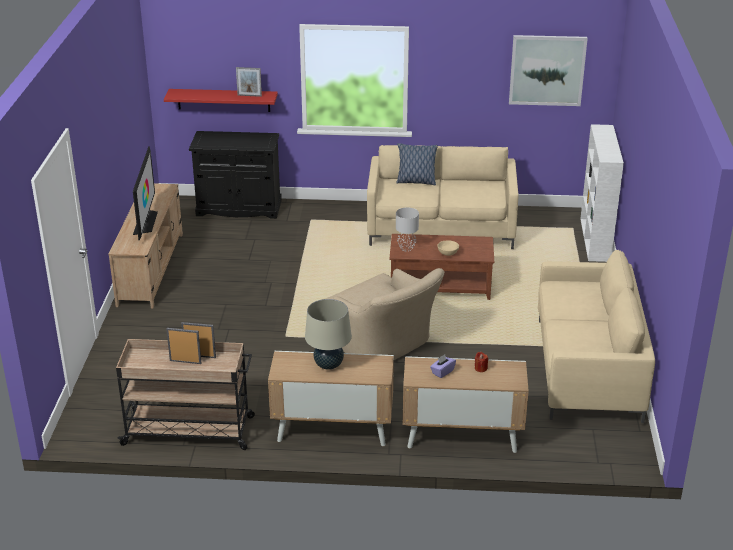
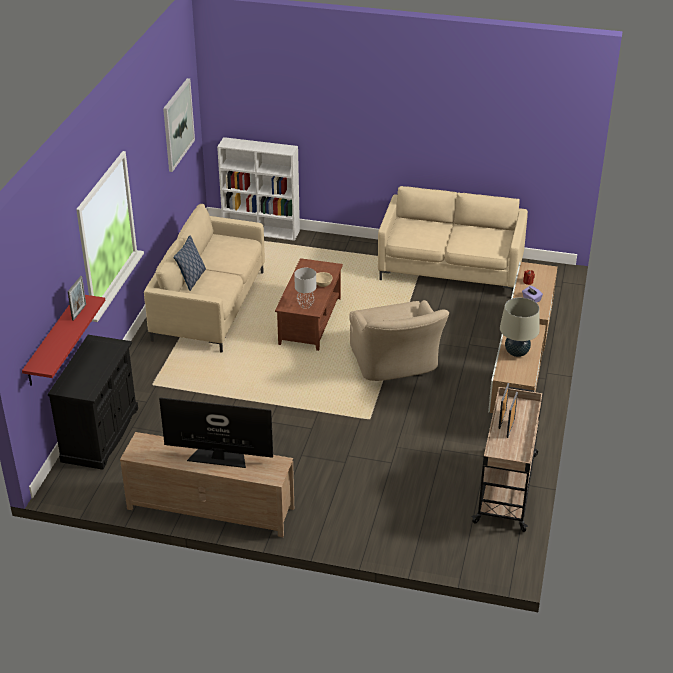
camera: 80 degrees left, 5 degrees up
(383, 344) = (395, 363): beige armchair -> beige armchair turned 105 degrees clockwise

